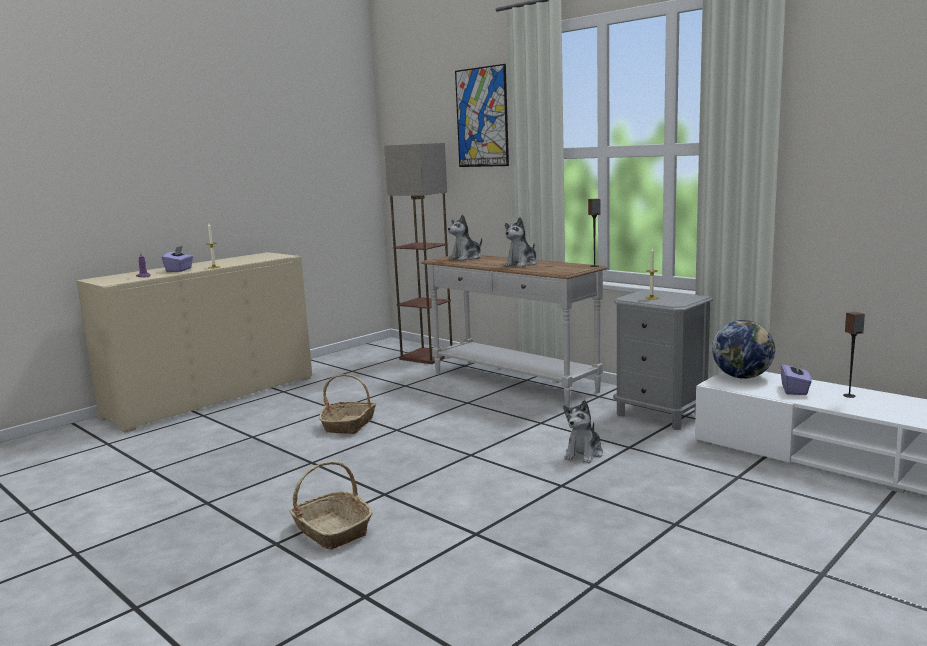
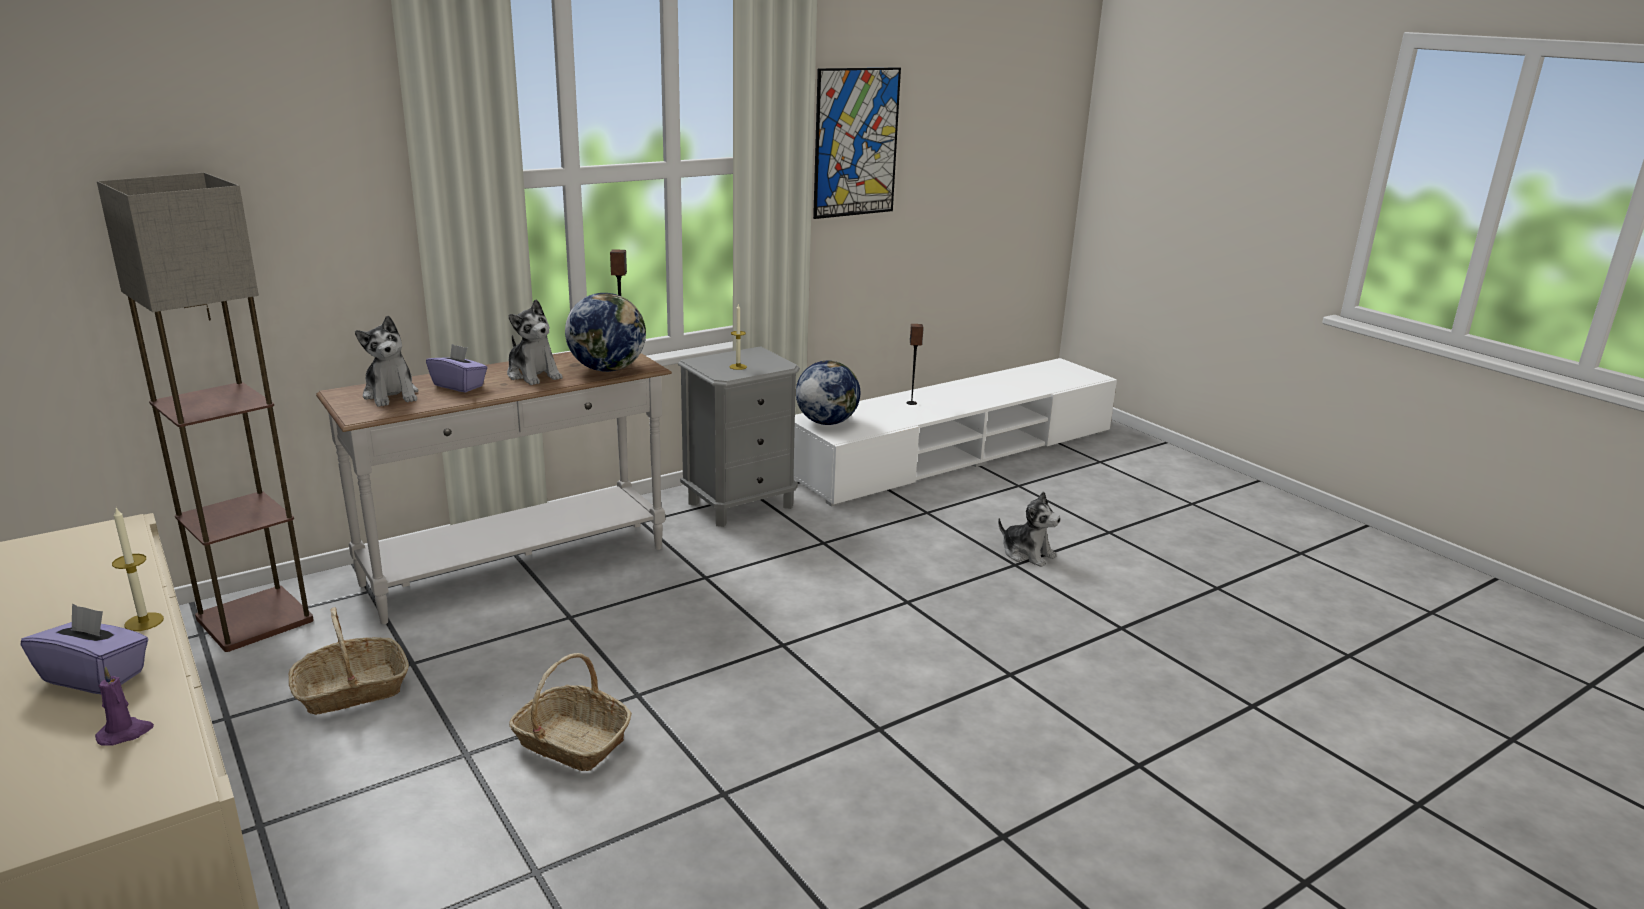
camera: 80 degrees left, 10 degrees up
(331, 530) = (976, 782): basket -> basket (351, 690)
(482, 117) = (293, 117): picture -> picture (856, 143)
(549, 269) = (607, 369): none -> globe
(584, 454) = (827, 571): plush toy -> plush toy (1027, 554)
(795, 390) = (882, 415): purple tissue box -> purple tissue box (459, 386)

